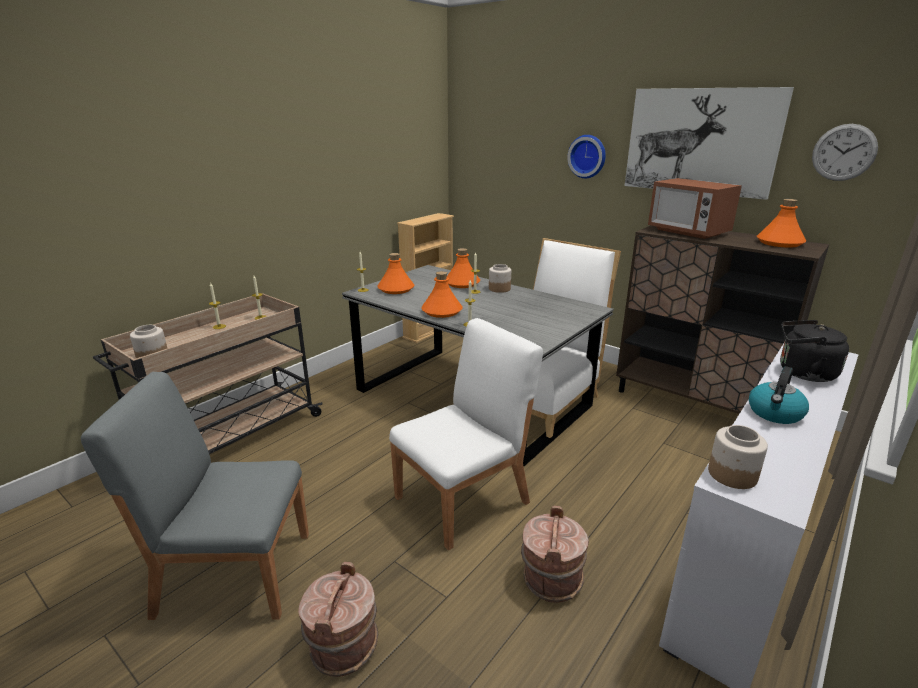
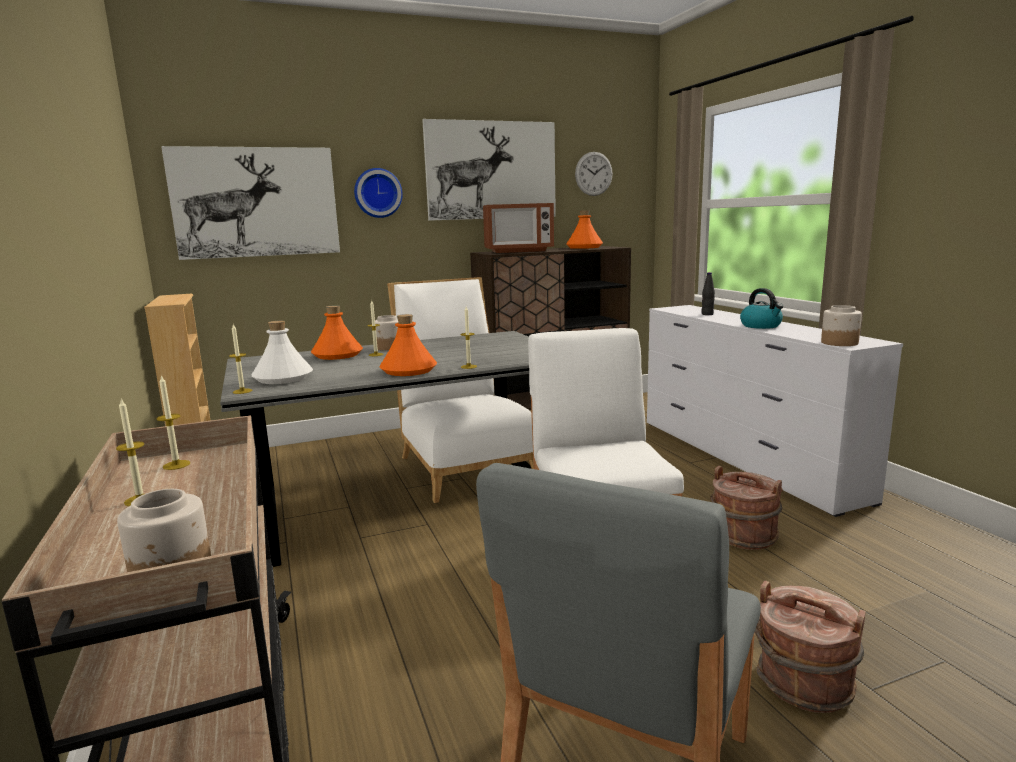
camera: 60 degrees left, 10 degrees down
(395, 289) = (282, 378): orange bottle -> white bottle
(505, 156) = (256, 202): none -> picture
(802, 373) = (707, 314): black kettle -> black bottle

